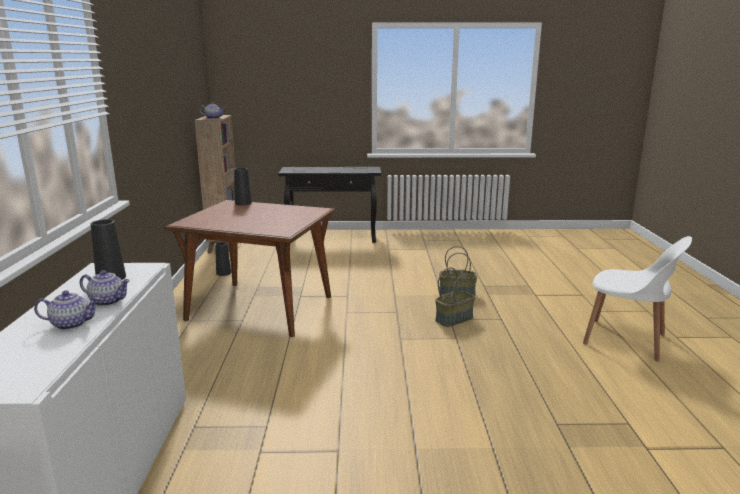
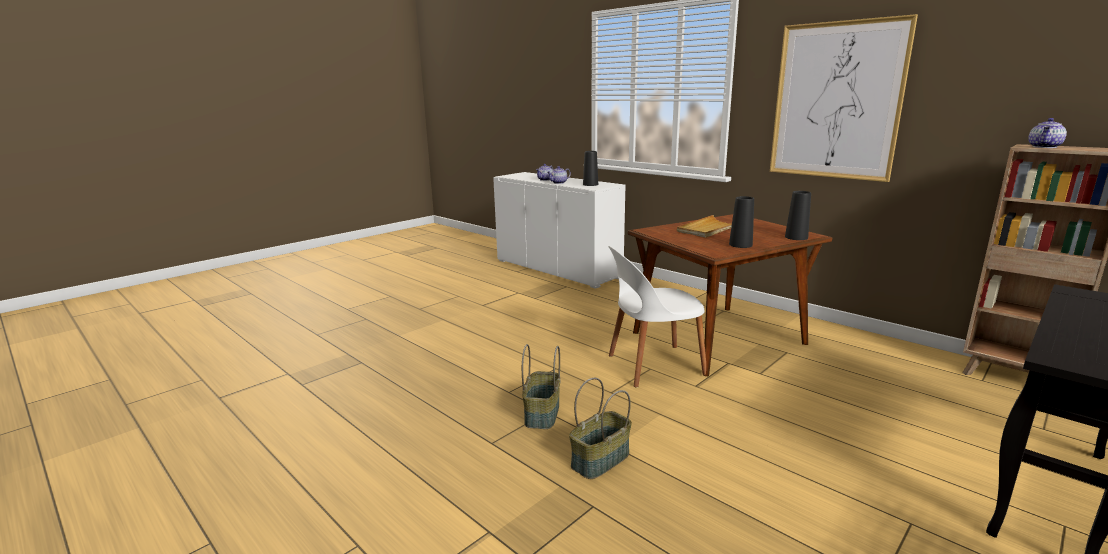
camera: 135 degrees right, 0 degrees up
(148, 104) = (836, 101): none -> picture
(223, 273) = (859, 348): black vase -> black vase (740, 245)
(249, 220) = (709, 229): none -> beige tray
(627, 340) = (300, 490): white chair -> white chair (653, 365)

